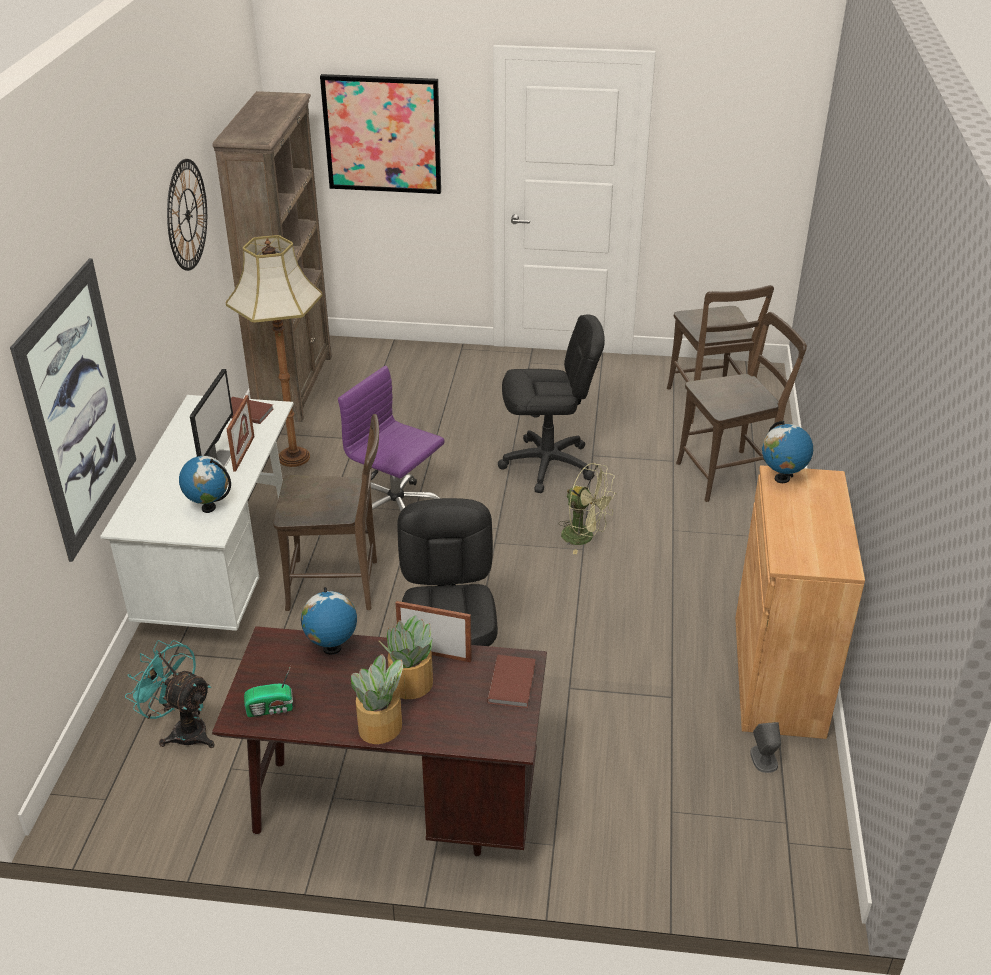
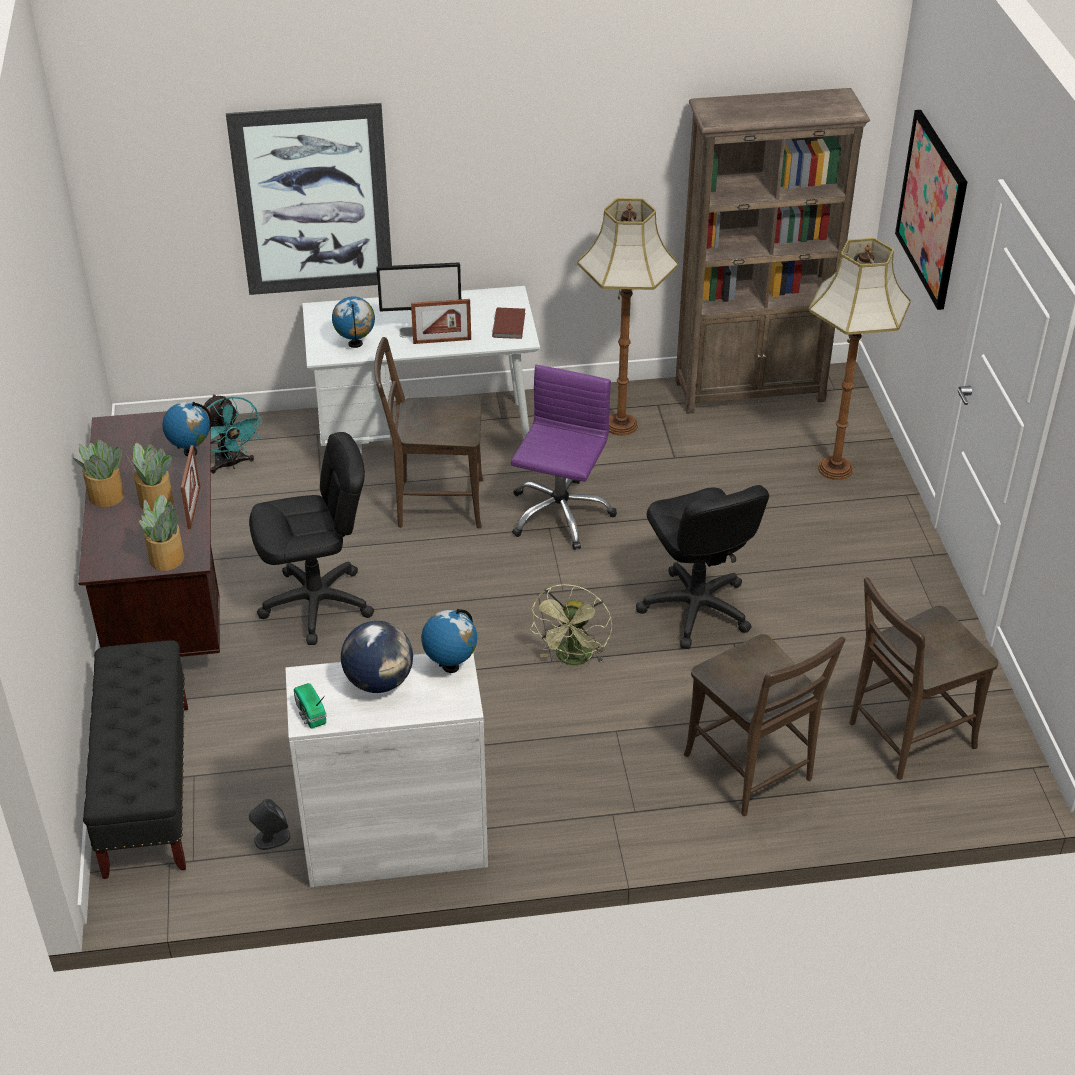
camera: 75 degrees right, 5 degrees up
(183, 730) = (231, 464): turquoise fan -> turquoise fan turned 135 degrees clockwise
(187, 215) = (607, 142): wall clock -> none
(271, 709) = (118, 438): radio -> radio (310, 714)
(339, 585) = (434, 503): brown chair -> brown chair turned 105 degrees clockwise
(414, 369) = (836, 468): none -> floor lamp
(513, 682) = (167, 557): brown book -> potted plant
(683, 853) = (147, 789): none -> black bench
(778, 675) = (395, 842): brown cabinet -> white cabinet
(796, 519) = (379, 681): none -> globe

